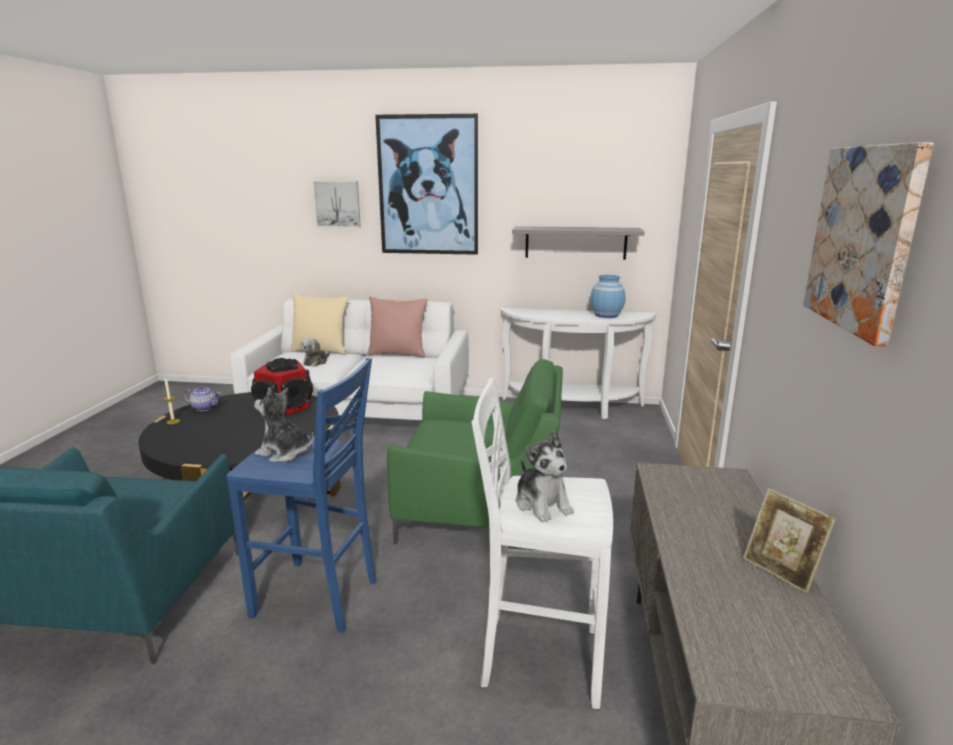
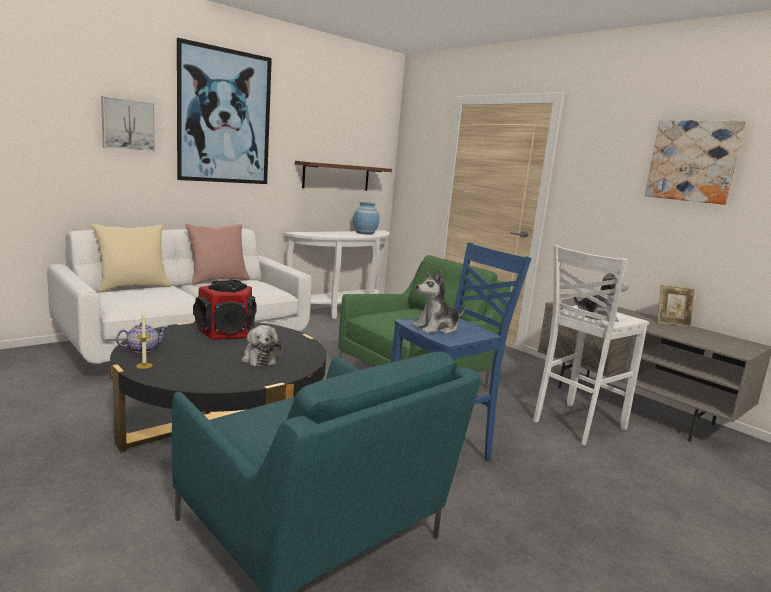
camera: 50 degrees left, 5 degrees down
(316, 362) = (161, 294): plush toy -> plush toy (259, 358)
(575, 242) = (336, 176): grey shelf -> brown shelf

